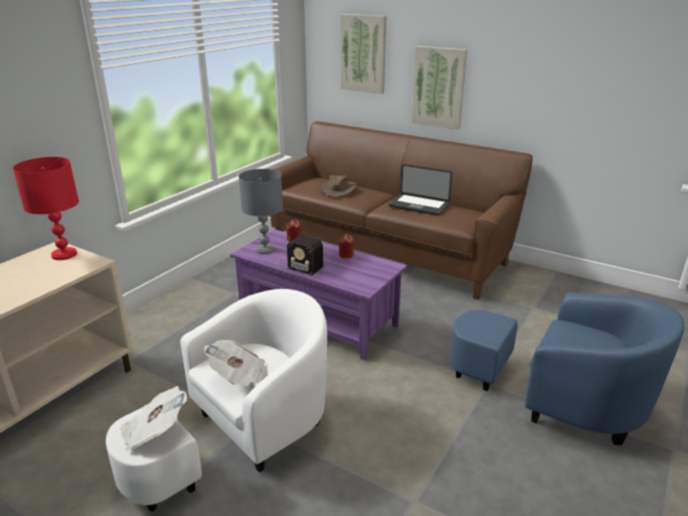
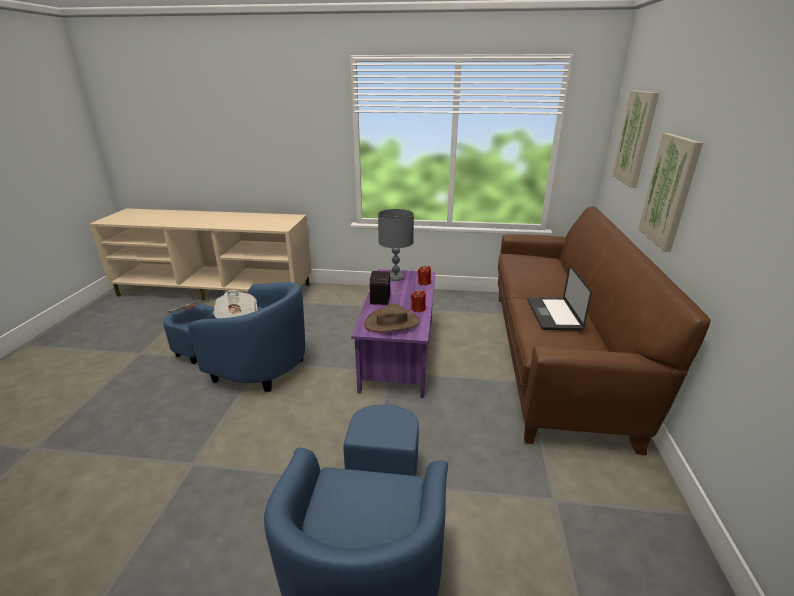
camera: 65 degrees right, 0 degrees up
(63, 255) = (288, 220): red table lamp -> none
(242, 435) = (246, 364): white armchair -> blue armchair
(337, 189) = (533, 270): brown hat -> brown hat (392, 323)

